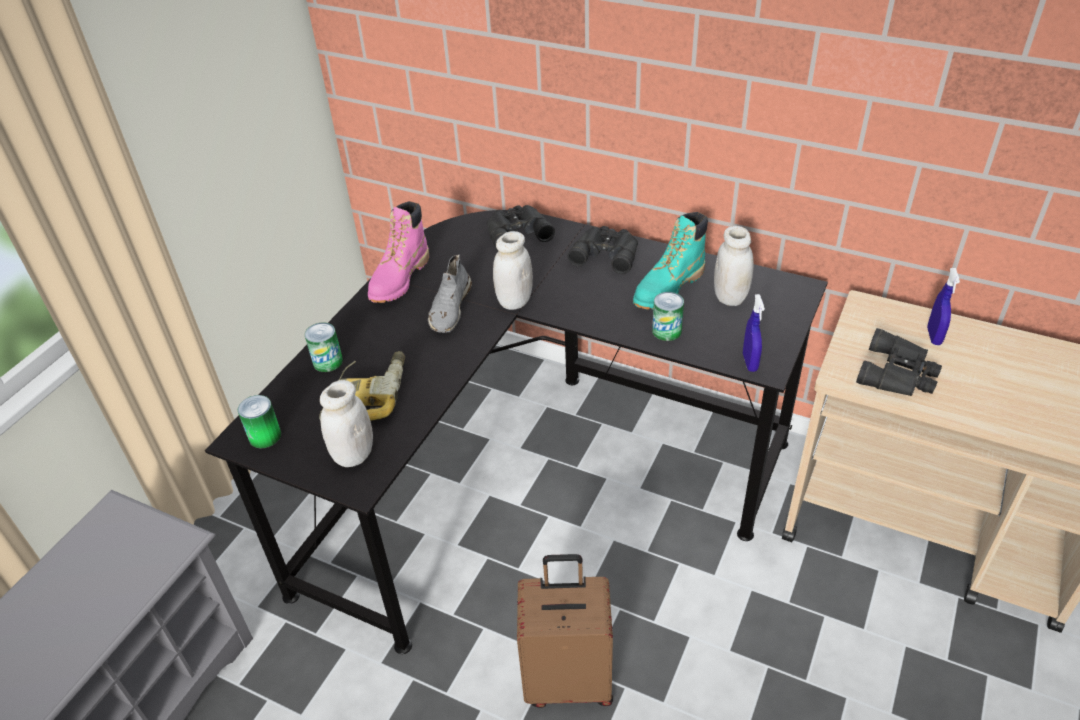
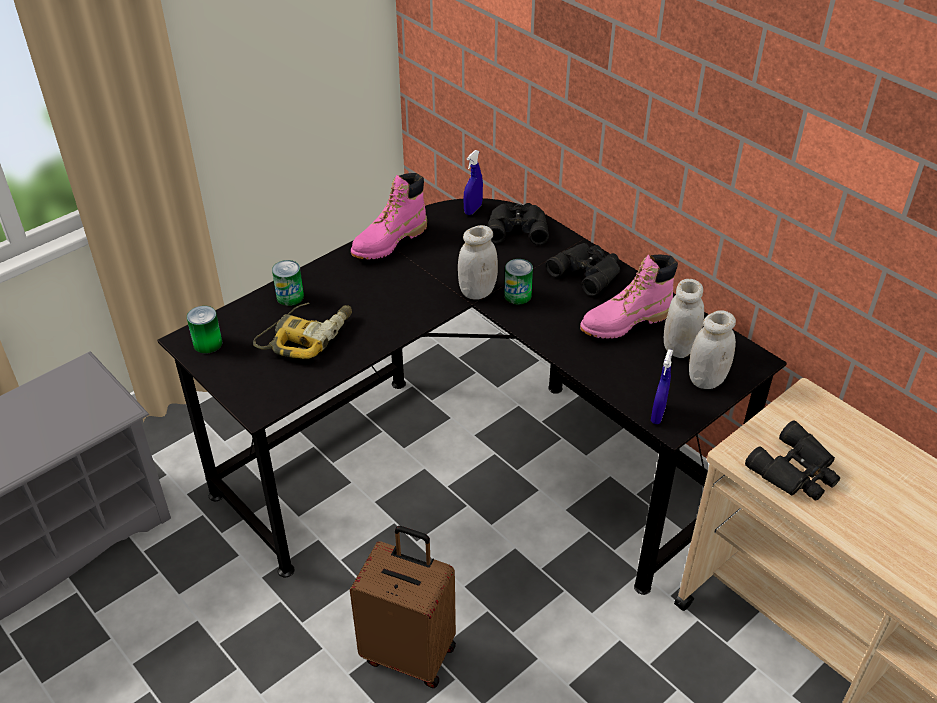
camera: 20 degrees right, 0 degrees up
(353, 455) = (267, 382): white jar -> white jar (706, 379)
(450, 308) = (417, 281): grey shoe -> none
(666, 331) = (598, 361): can -> can (517, 295)
(668, 288) = (625, 322): turquoise boot -> pink boot
(934, 336) = (857, 448): blue spray bottle -> blue spray bottle (473, 209)

